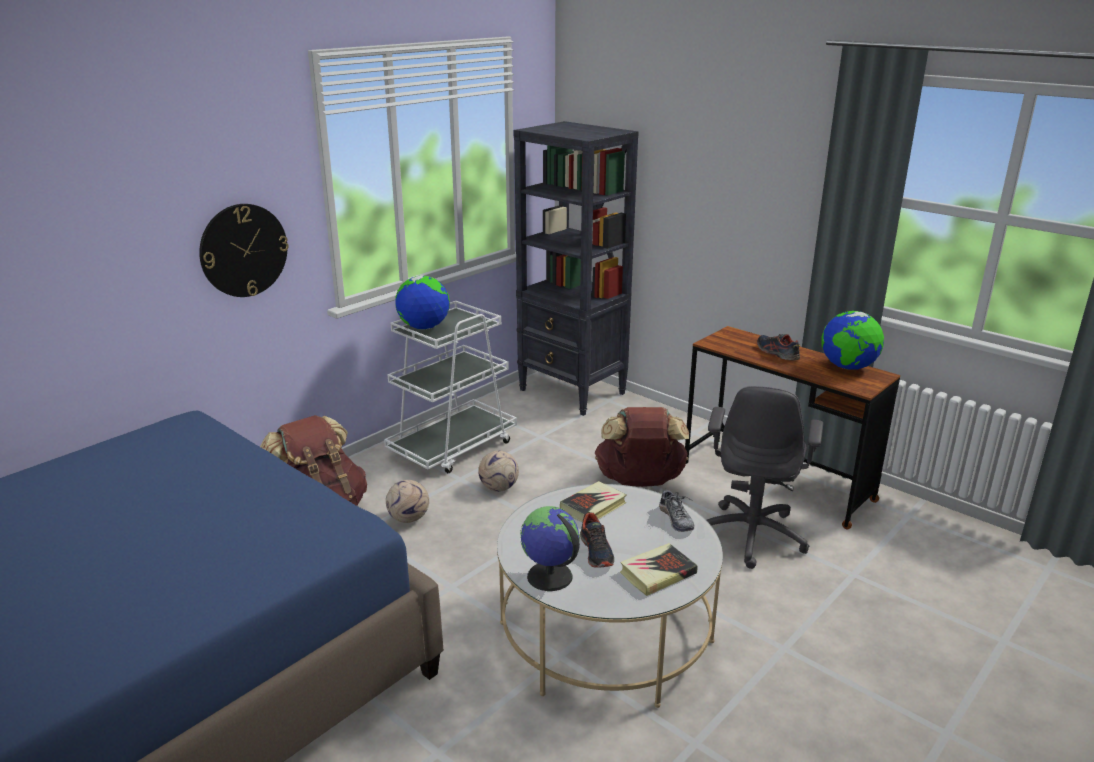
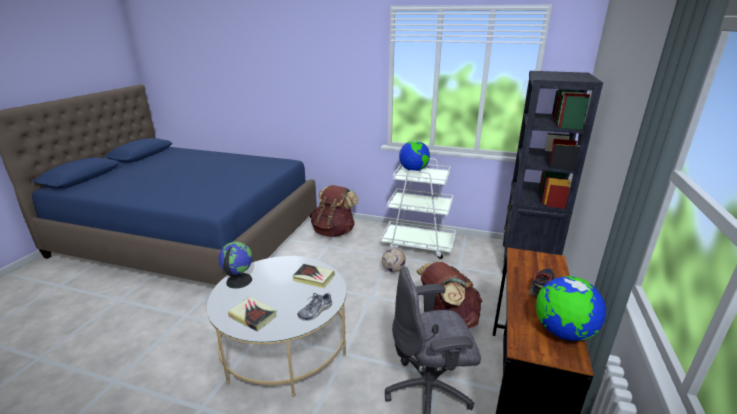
camera: 65 degrees right, 0 degrees up
(243, 250) = (342, 101): wall clock -> none
(409, 518) = (345, 254): football -> none
(596, 551) = (267, 290): shoe -> none

